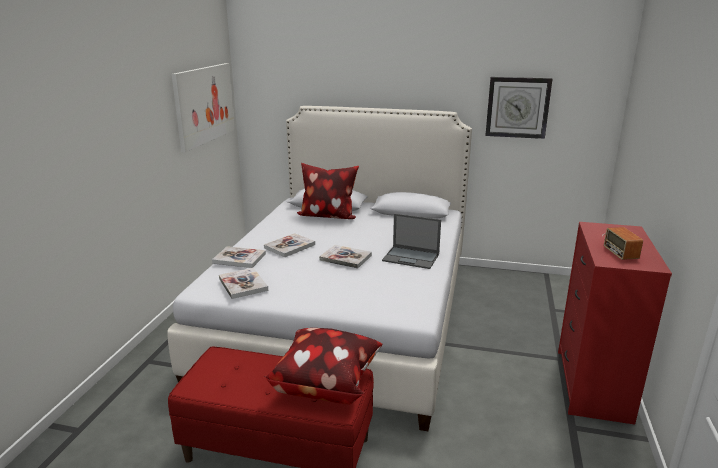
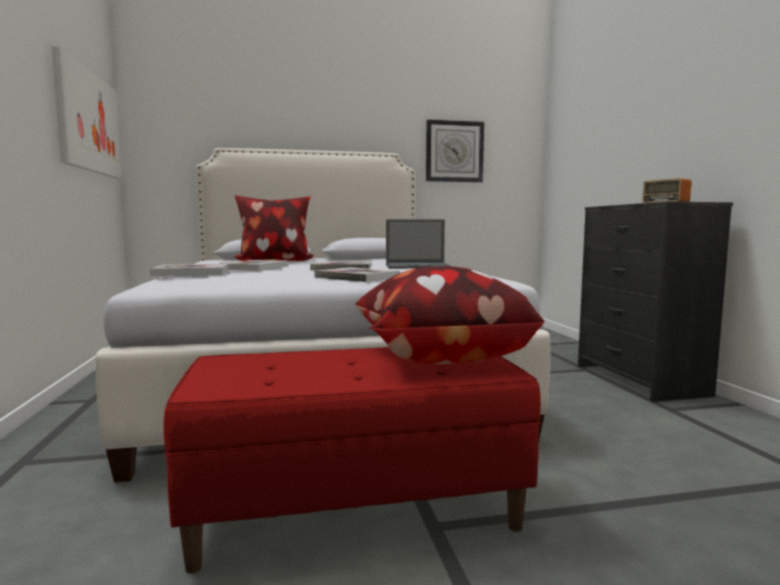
camera: 25 degrees left, 15 degrees down
(243, 284) = (225, 279): book -> book (357, 277)
(591, 384) = (638, 380): red dresser -> black dresser

